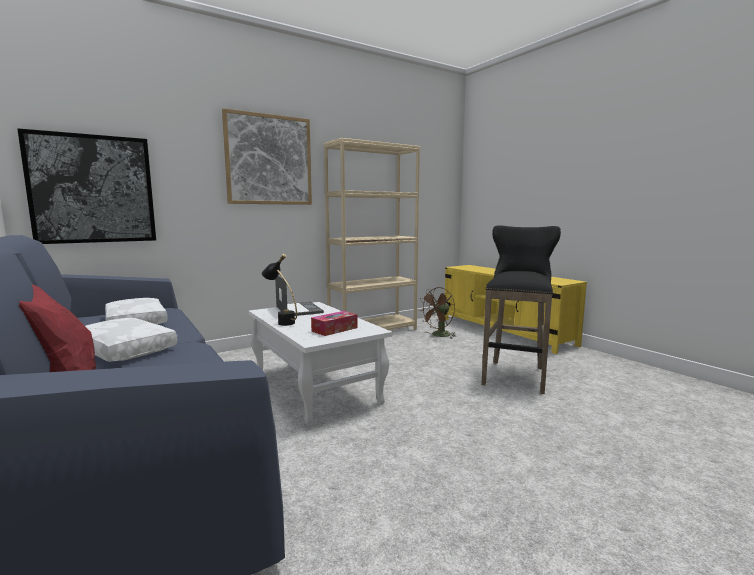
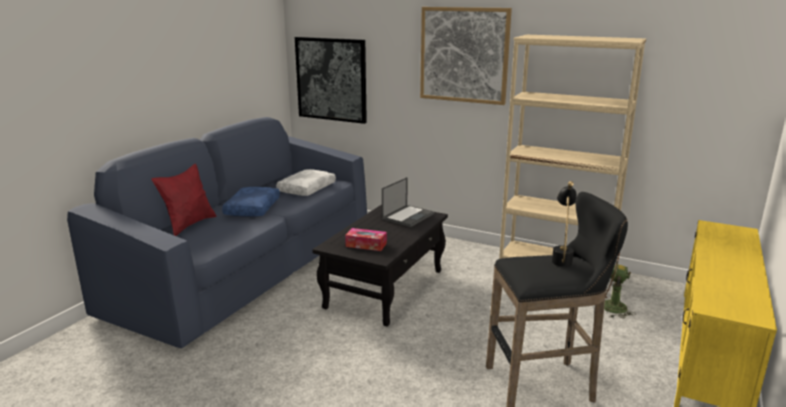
camera: 60 degrees right, 10 degrees up
(122, 350) = (252, 208): white pillow -> blue pillow
(282, 322) = (365, 222): black table lamp -> black table lamp (561, 258)
(314, 387) = (385, 288): white coffee table -> black coffee table

